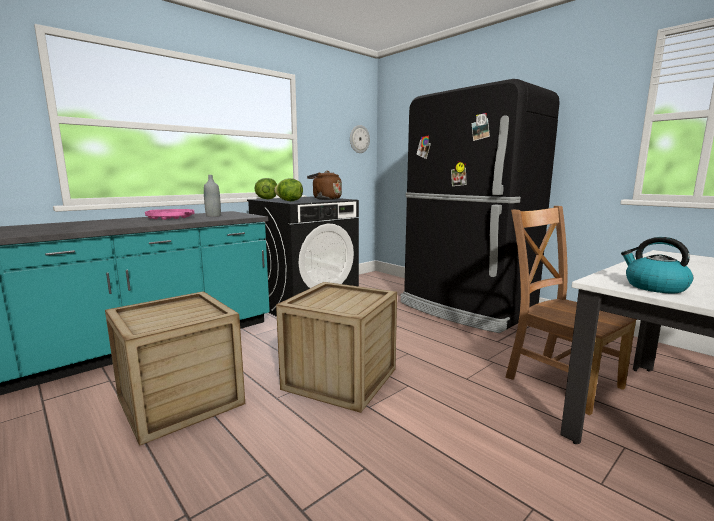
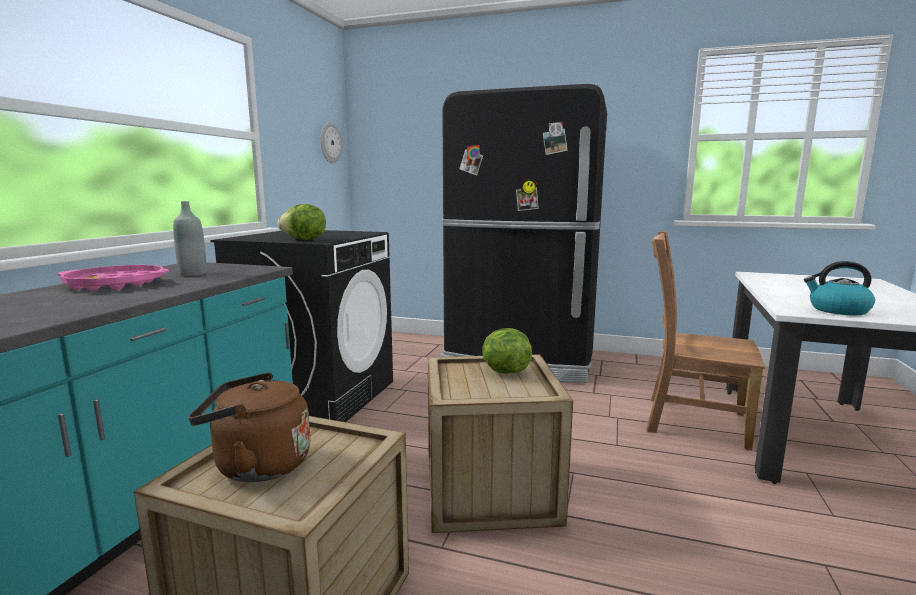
camera: 30 degrees left, 0 degrees up
(267, 199) = (247, 238): lettuce -> lettuce (504, 371)
(325, 199) = (340, 233): brown kettle -> brown kettle (257, 465)

